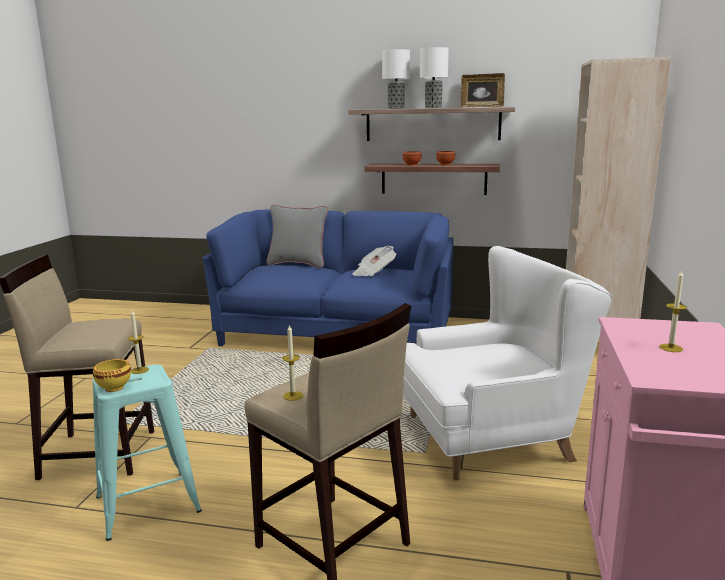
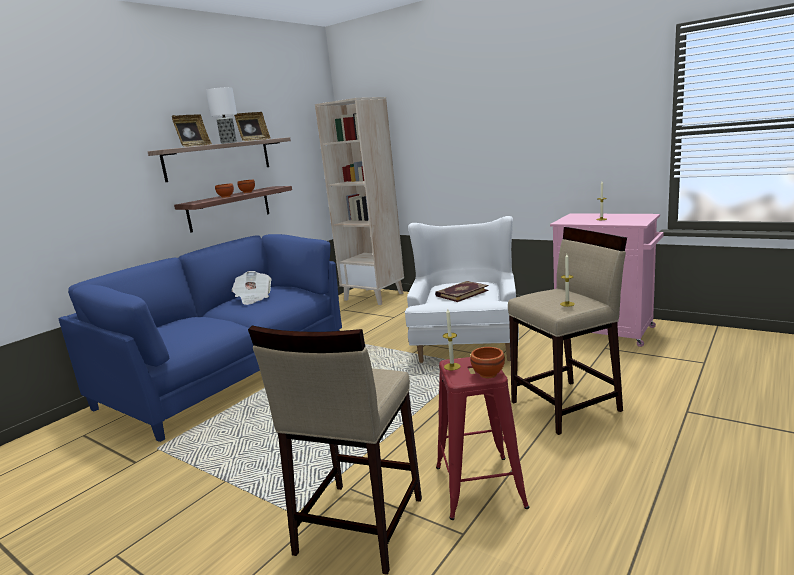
camera: 65 degrees left, 0 degrees up
(115, 387) = (487, 374): yellow bowl -> brown bowl
(147, 504) = (479, 486): turquoise stool -> red stool
(298, 264) = (160, 324): grey pillow -> none
(396, 108) = (194, 146): table lamp -> picture frame
(468, 359) = (461, 293): none -> book

